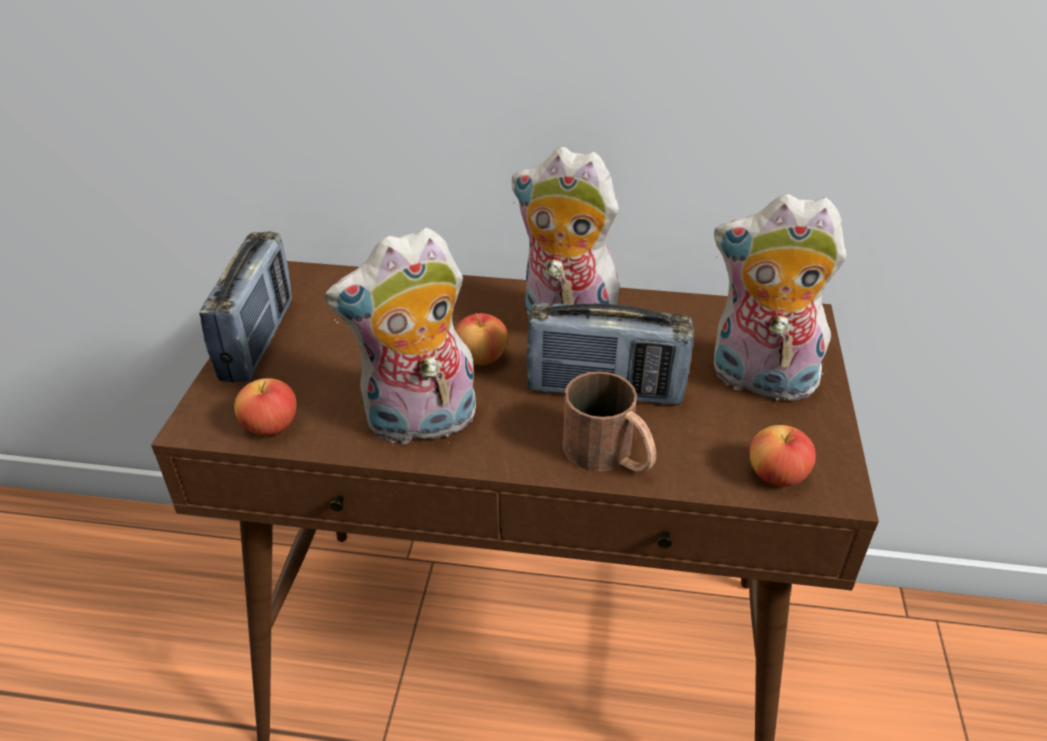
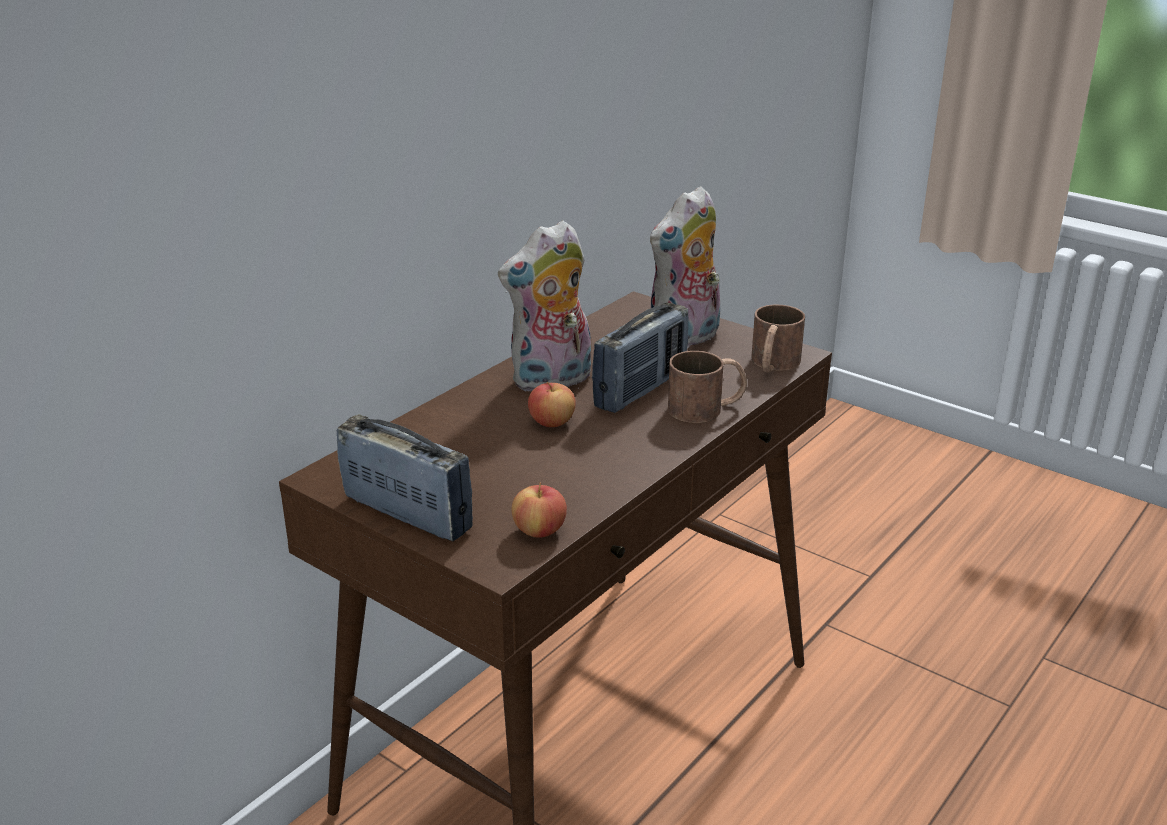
camera: 60 degrees left, 10 degrees down
(420, 424) = (605, 466): plush toy -> none
(776, 475) = (772, 364): apple -> brown mug

